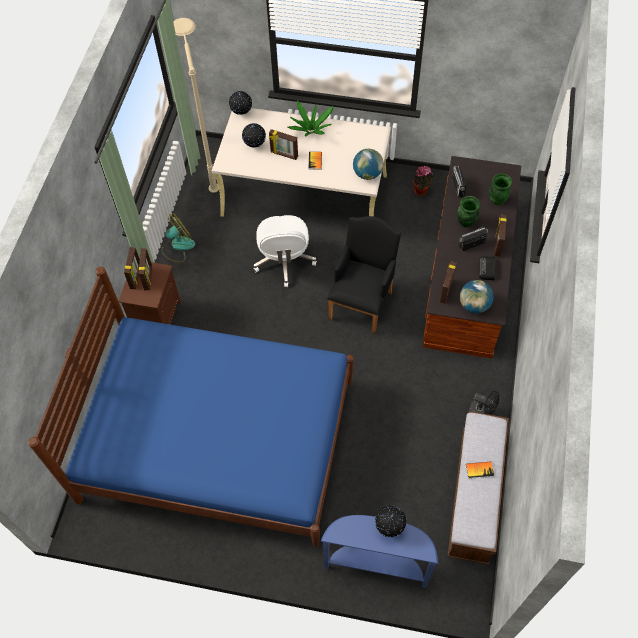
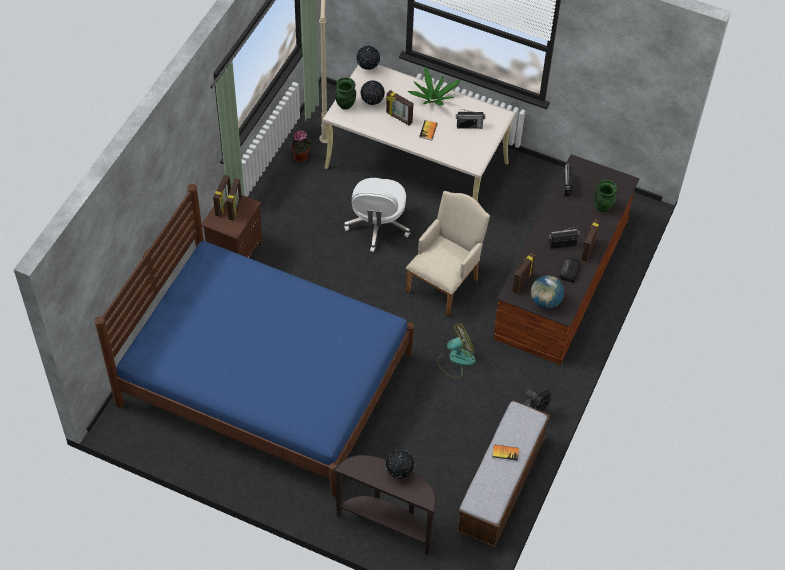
camera: 10 degrees right, 5 degrees down
(178, 246) = (273, 189): fan -> fan (456, 359)
(352, 148) = (469, 126): none -> radio
(362, 302) = (445, 282): black armchair -> beige armchair
(367, 174) = (477, 154): globe -> none
(376, 564) = (387, 524): blue console table -> brown console table
(421, 191) = (540, 186): potted plant -> potted plant (301, 157)
(465, 222) = (563, 222): green vase -> green vase (345, 105)

